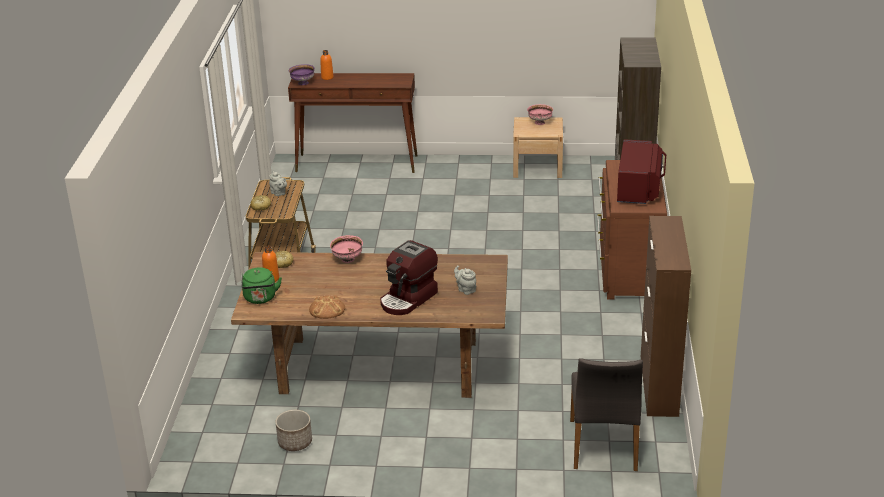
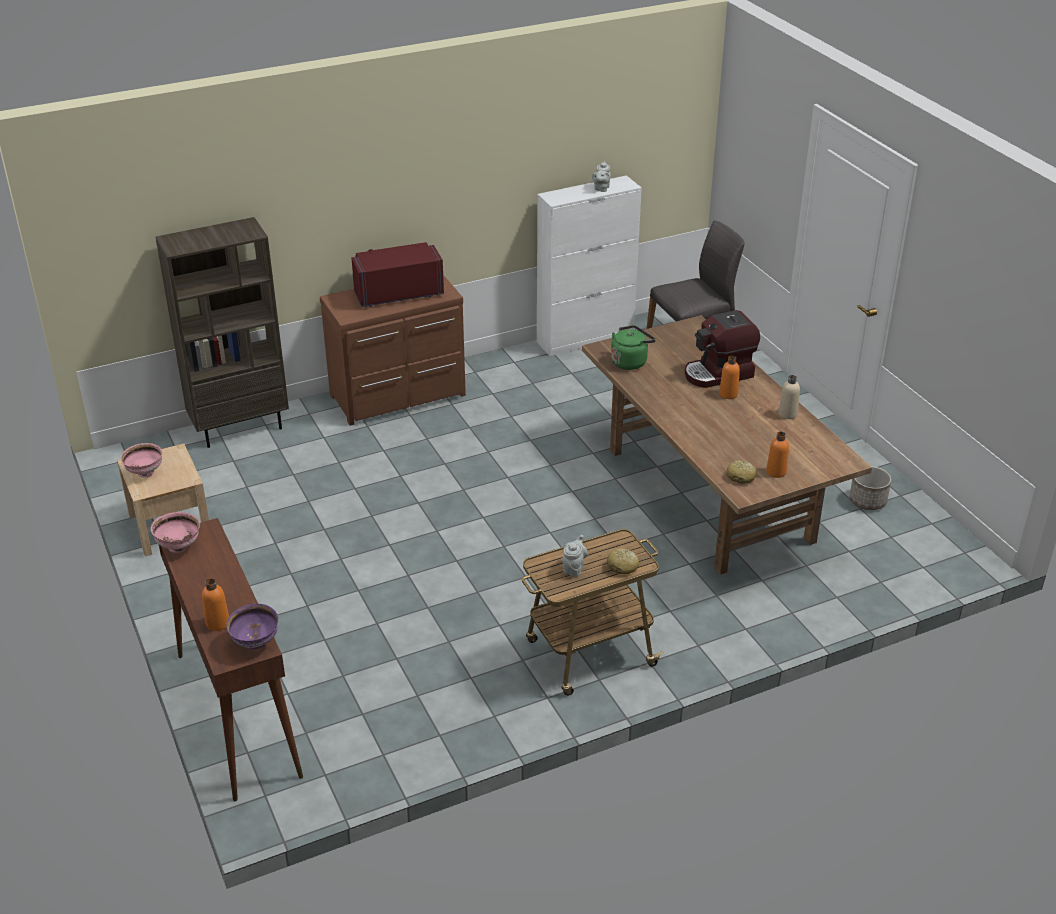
camera: 120 degrees left, 5 degrees up
(260, 298) = (818, 463): green kettle -> green kettle (630, 361)
(327, 309) = (787, 414): bread -> beige bottle
(348, 260) = (688, 435): pink bowl -> pink bowl (179, 547)
(378, 293) = (728, 394): none -> orange bottle
(408, 299) = (719, 374): coffee machine -> coffee machine turned 150 degrees clockwise
(465, 289) = (669, 349): grey teapot -> grey teapot (601, 188)
(658, 386) = (586, 338): brown cabinet -> white cabinet

